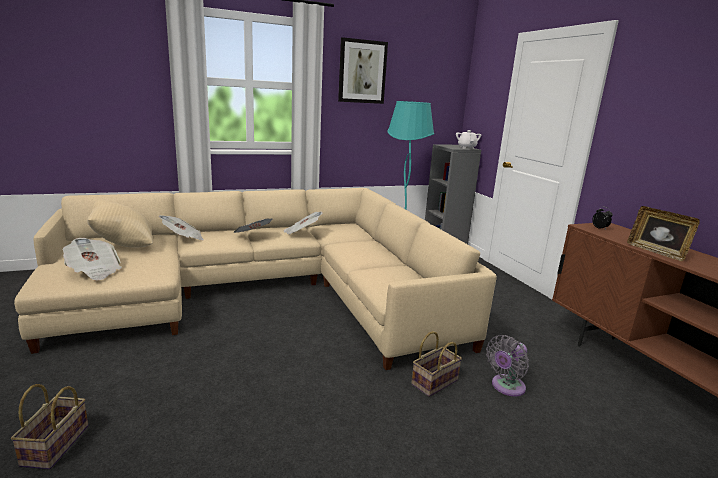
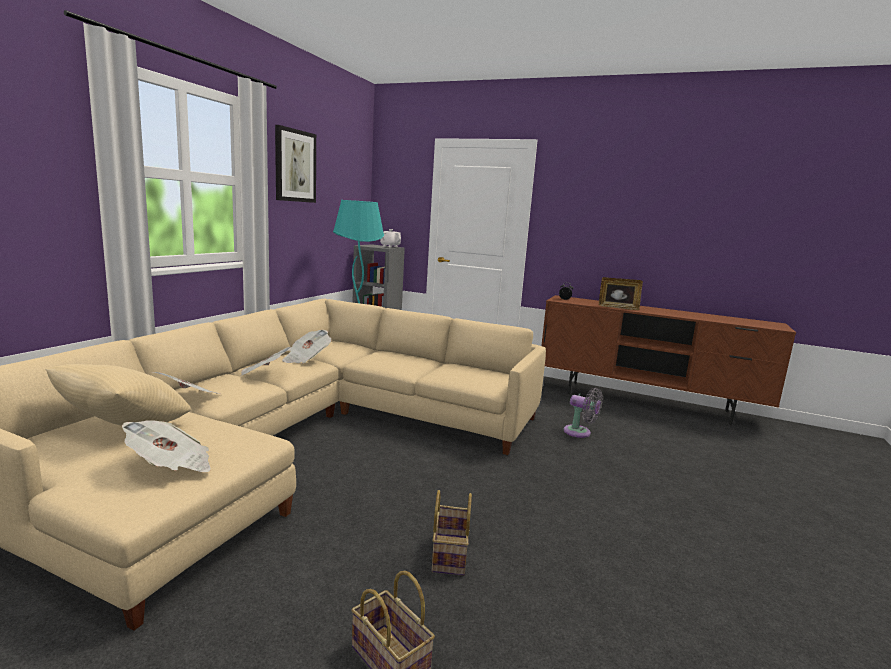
camera: 45 degrees left, 5 degrees down
(434, 381) = (544, 447): basket -> basket (448, 553)
(506, 387) = (580, 433): grey fan -> grey fan turned 60 degrees counterclockwise

